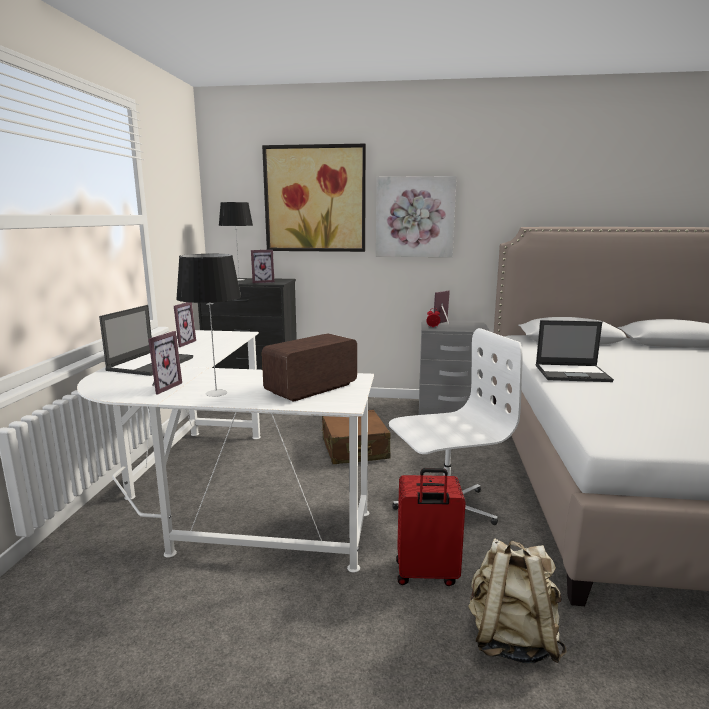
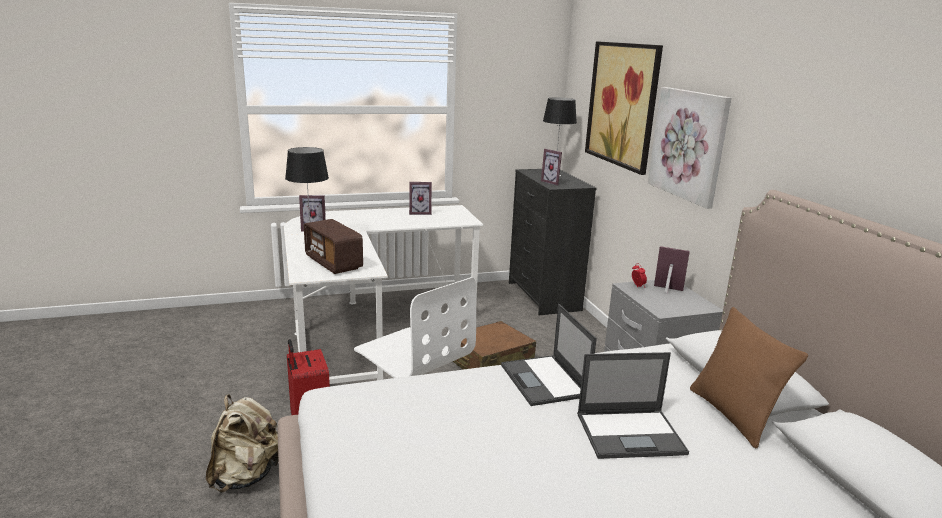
camera: 65 degrees right, 5 degrees up
(151, 363) = (362, 217): laptop -> laptop (631, 433)
(312, 389) = (333, 263): radio -> radio turned 150 degrees counterclockwise
(610, 348) = (732, 415): none -> brown pillow

